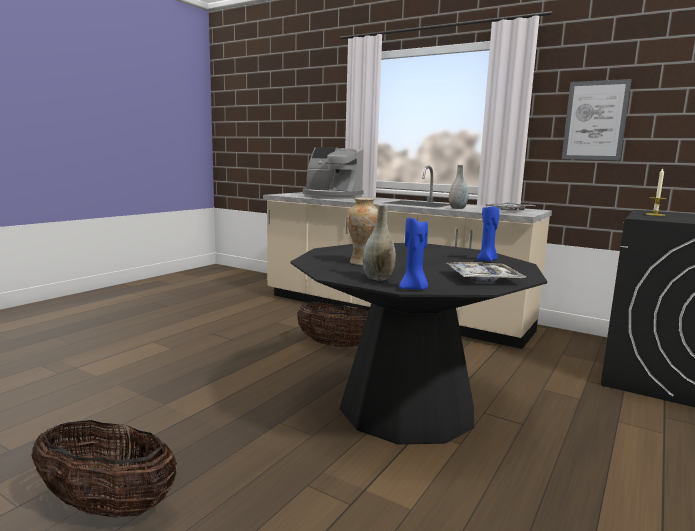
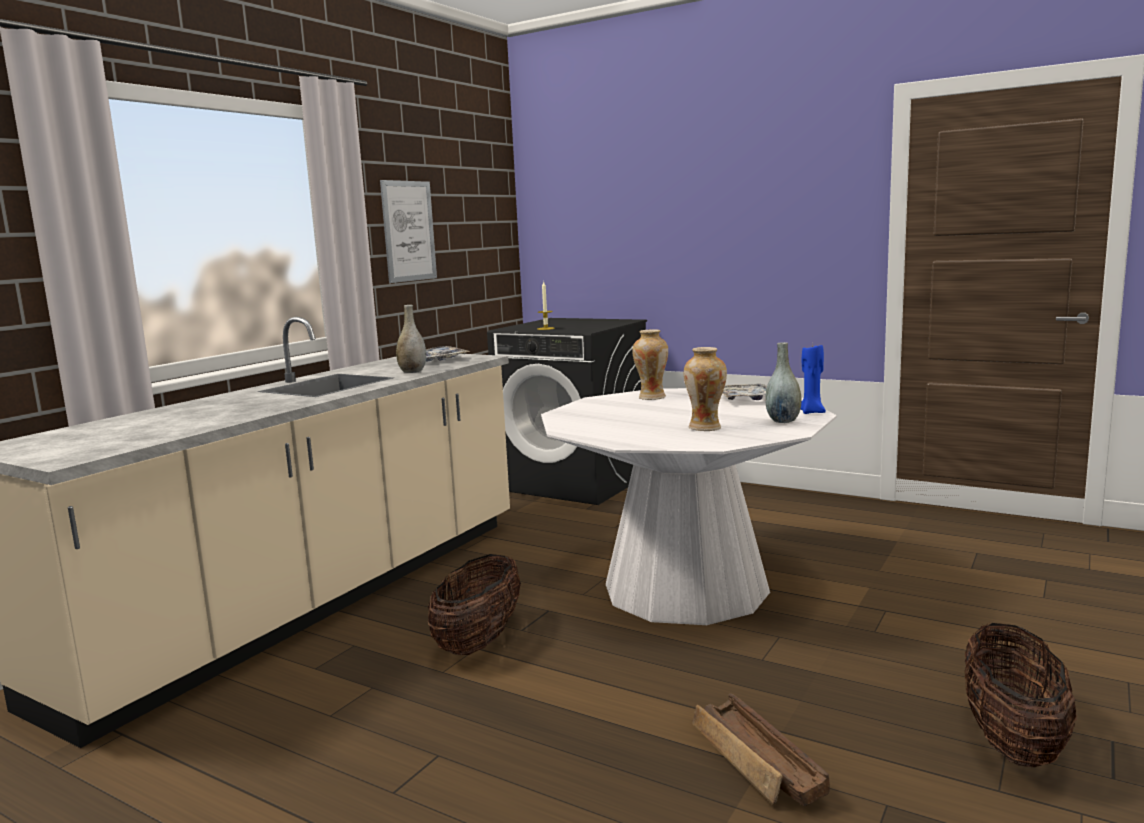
camera: 90 degrees left, 0 degrees up
(168, 404) = (756, 763): none -> crate
(331, 197) = (169, 423): coffee machine -> none
(407, 407) = (685, 588): black dining table -> white dining table
(487, 260) = (651, 397): blue candle -> vase

